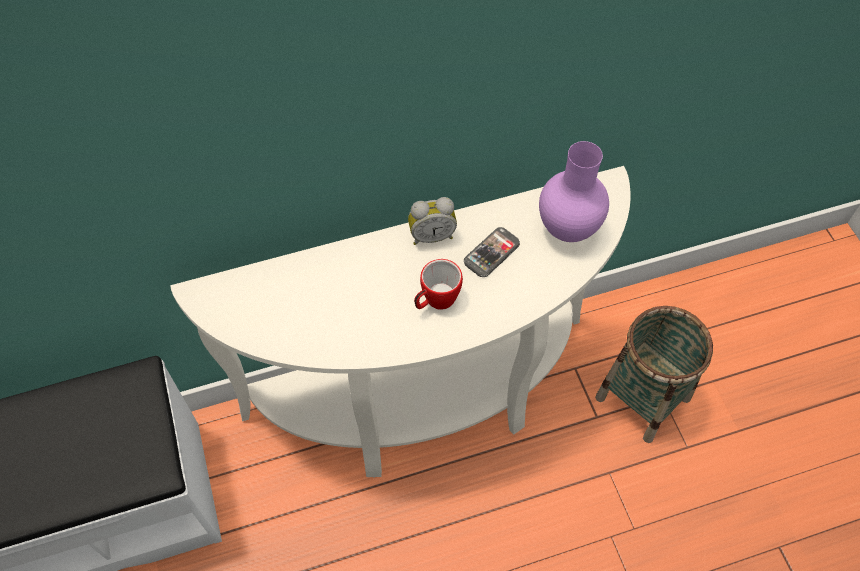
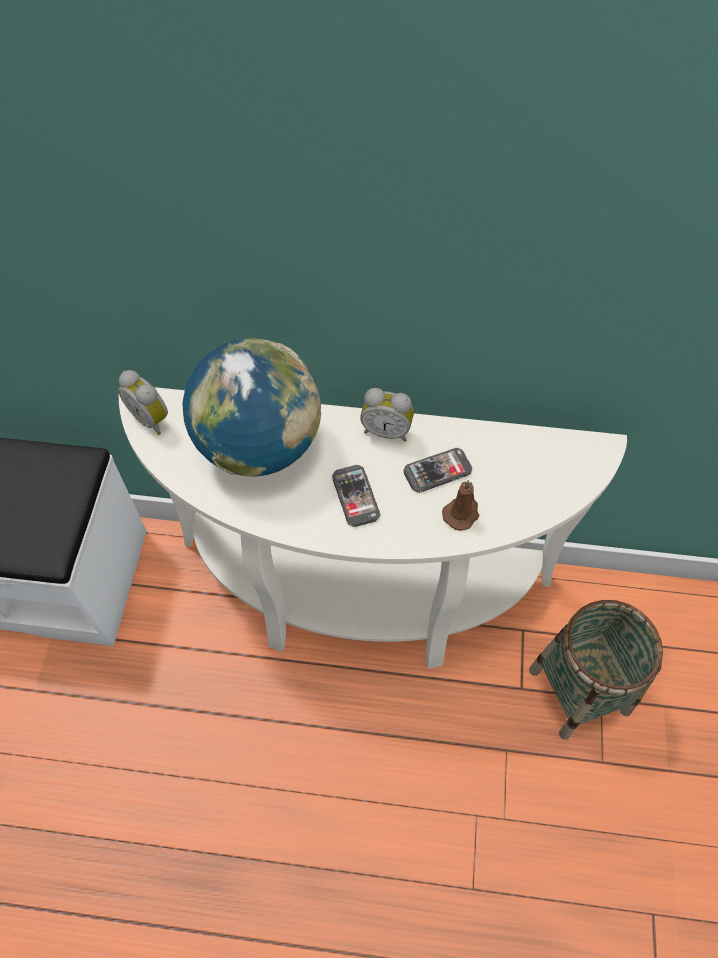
camera: 25 degrees right, 0 degrees up
(218, 304) = (152, 418): none -> alarm clock
(329, 291) = (259, 446): none -> globe
(435, 301) = (355, 496): mug -> phone
(529, 280) = (462, 513): none -> brown candle
(569, 230) = (531, 479): purple vase -> none

